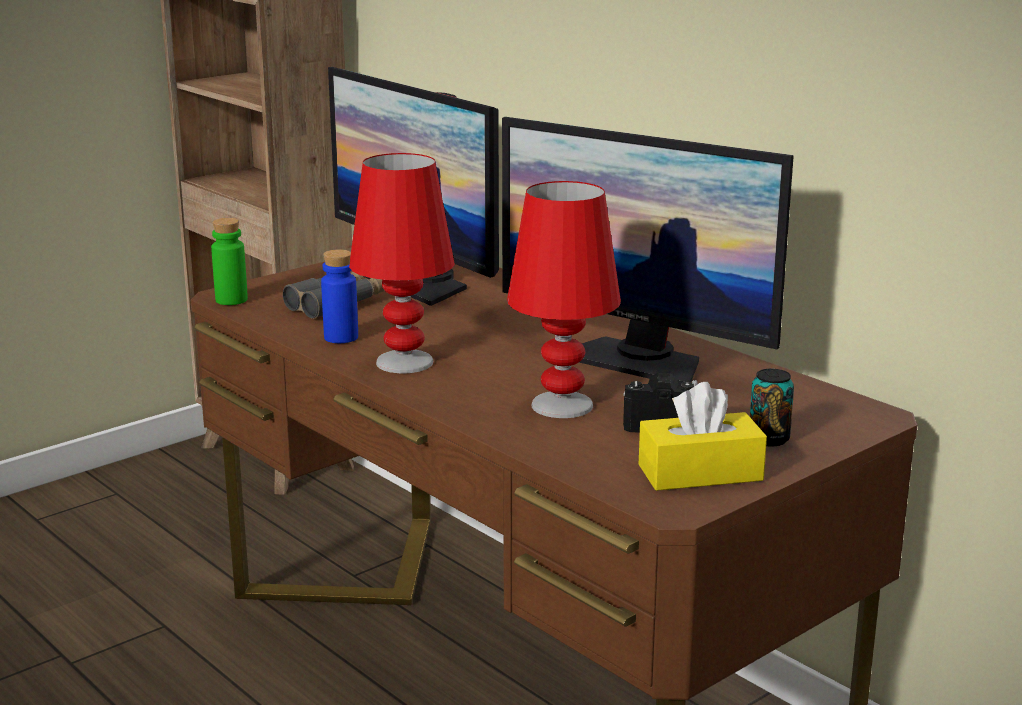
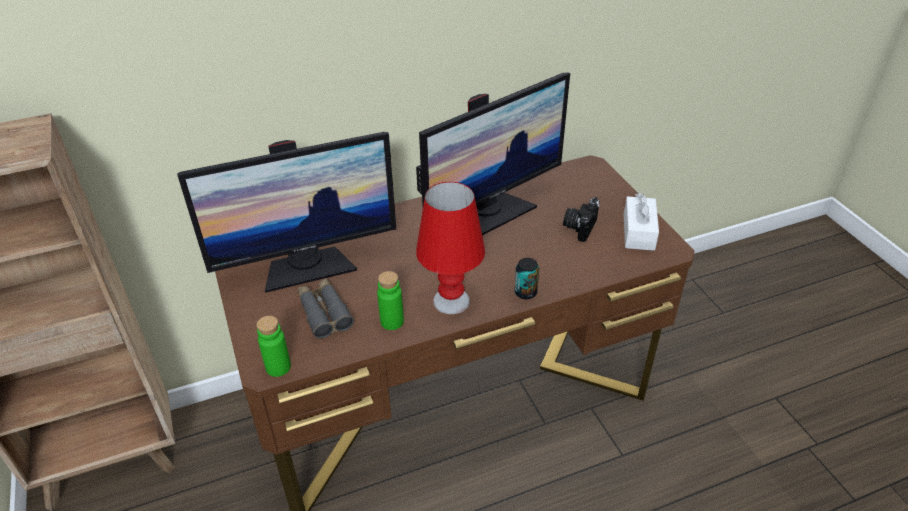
camera: 70 degrees left, 20 degrees up
(341, 337) = (392, 321): blue bottle -> green bottle
(561, 406) = (543, 255): red table lamp -> none
(700, 473) = (638, 232): yellow tissue box -> white tissue box
(769, 439) = (607, 202): can -> can (525, 292)

